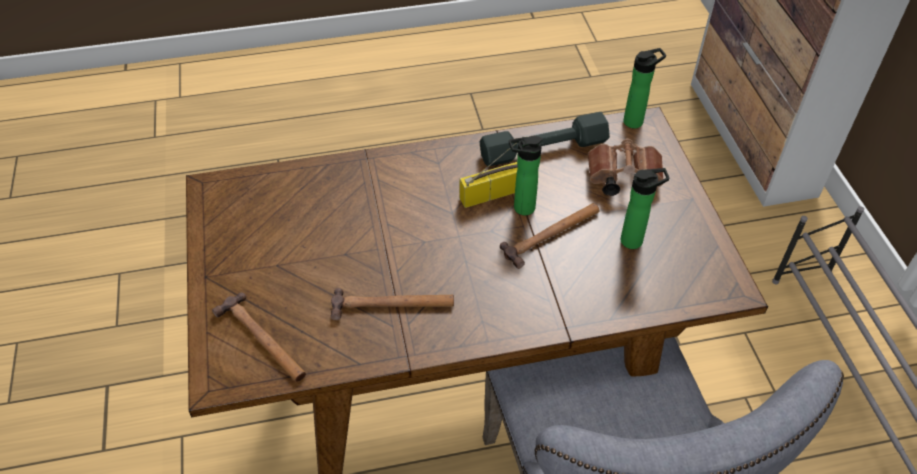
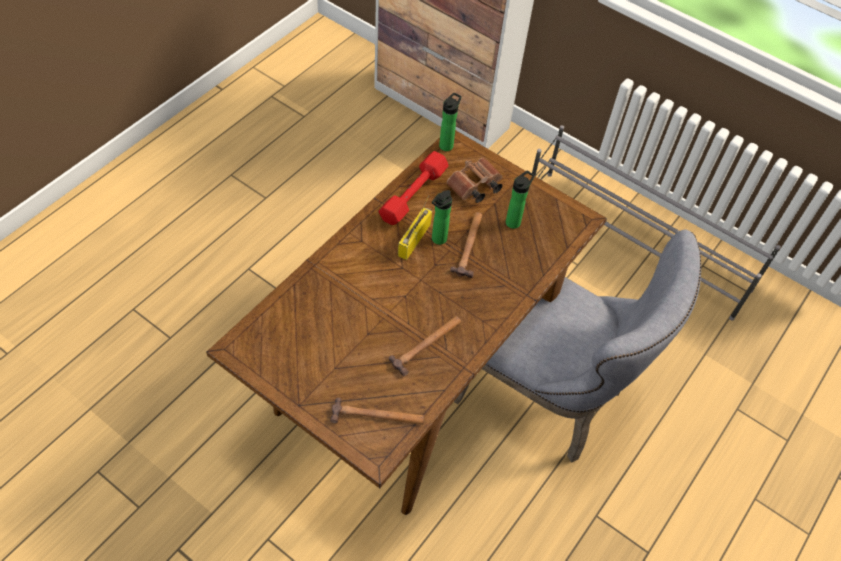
camera: 45 degrees left, 5 degrees up
(543, 149) = (414, 194): grey dumbbell -> red dumbbell

